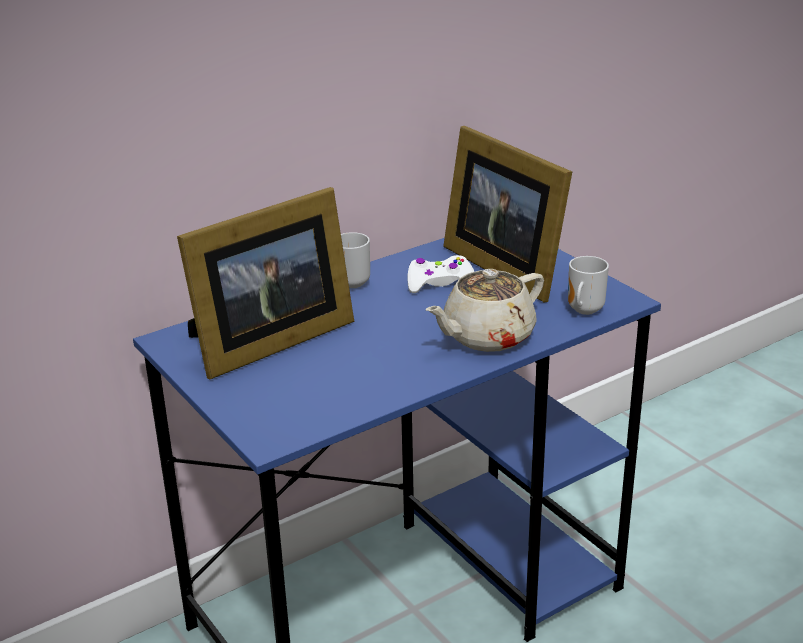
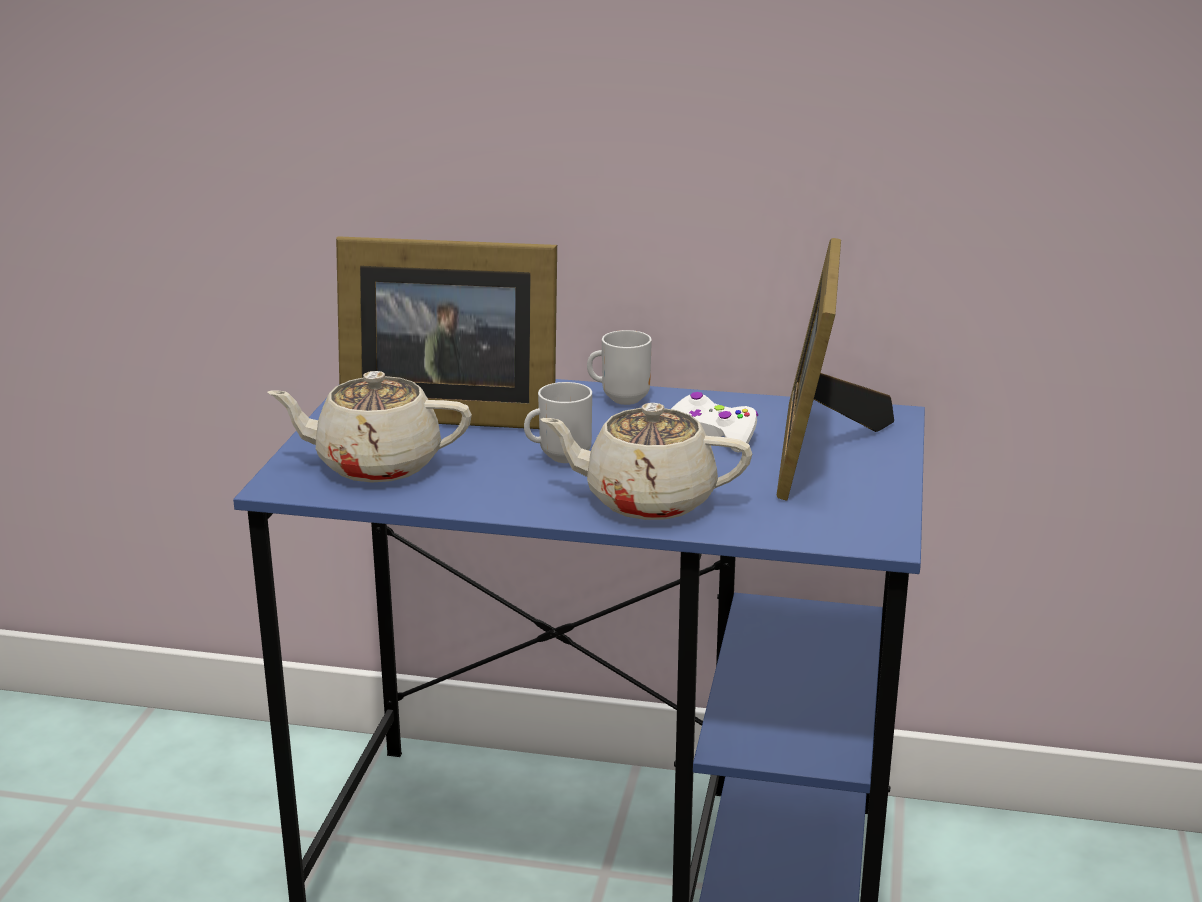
camera: 45 degrees right, 5 degrees down
(298, 396) = (376, 464): none -> beige teapot
(583, 311) = (805, 526): mug -> mug (560, 457)

